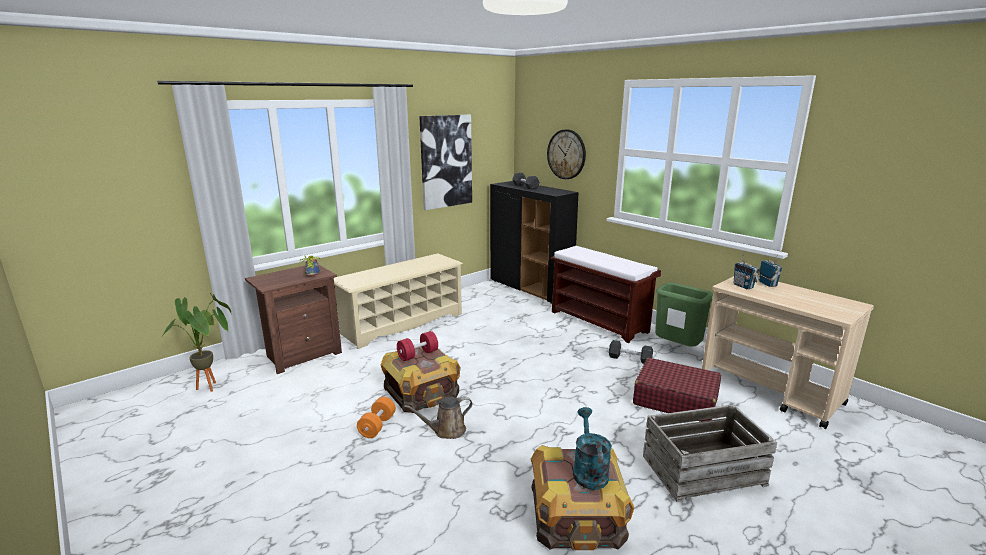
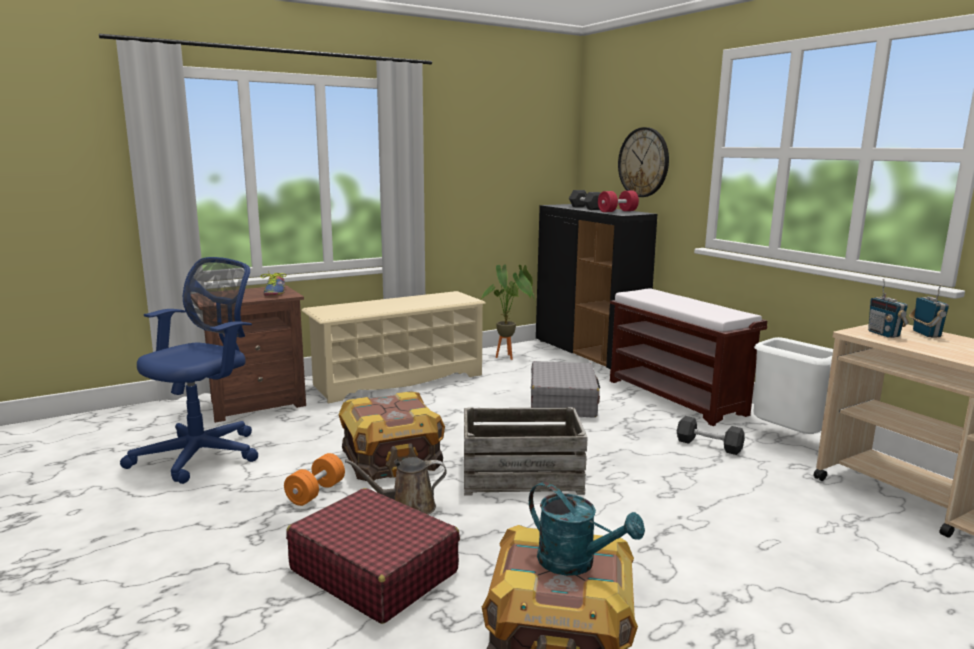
camera: 10 degrees right, 5 degrees down
(213, 387) = (131, 430): potted plant -> potted plant (510, 357)
(280, 402) = (203, 454): none -> blue office chair
(418, 355) = (388, 404): red dumbbell -> red dumbbell (617, 211)
(446, 161) = (477, 169): picture -> none
(525, 332) = (562, 402): none -> grey suitcase
(588, 470) = (575, 563): turquoise watering can -> turquoise watering can turned 120 degrees clockwise
(675, 400) = (765, 503): red suitcase -> red suitcase (374, 570)
(677, 349) = (788, 439): green trash can -> white trash can
(702, 469) = (784, 601): crate -> crate (521, 475)

